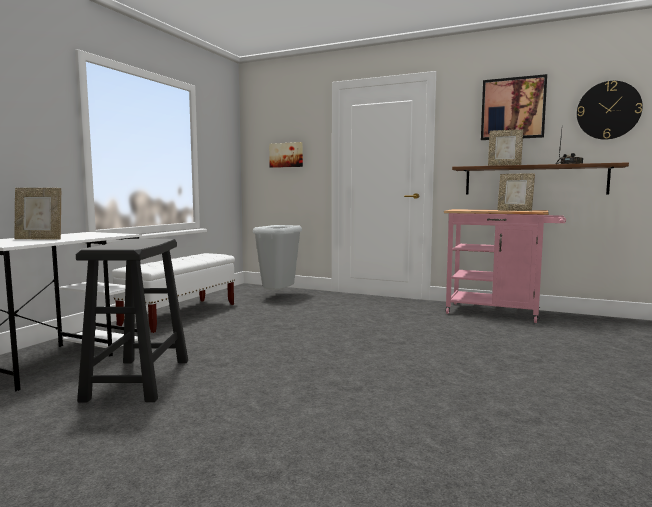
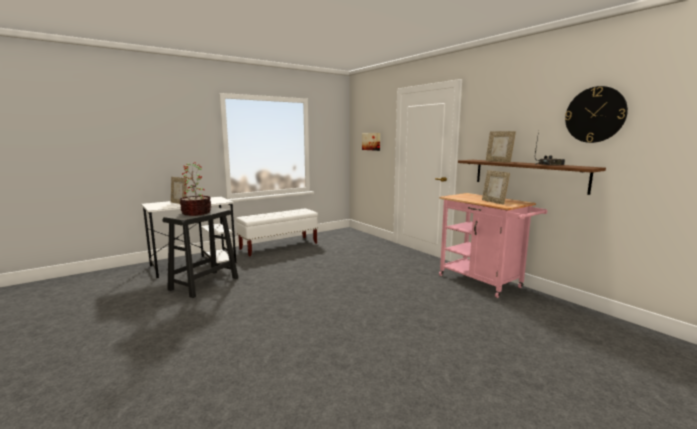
camera: 30 degrees right, 5 degrees up
(127, 243) = (196, 213): none -> potted plant
(278, 296) = (352, 241): grey trash can -> none
(513, 108) = (515, 111): picture -> none

